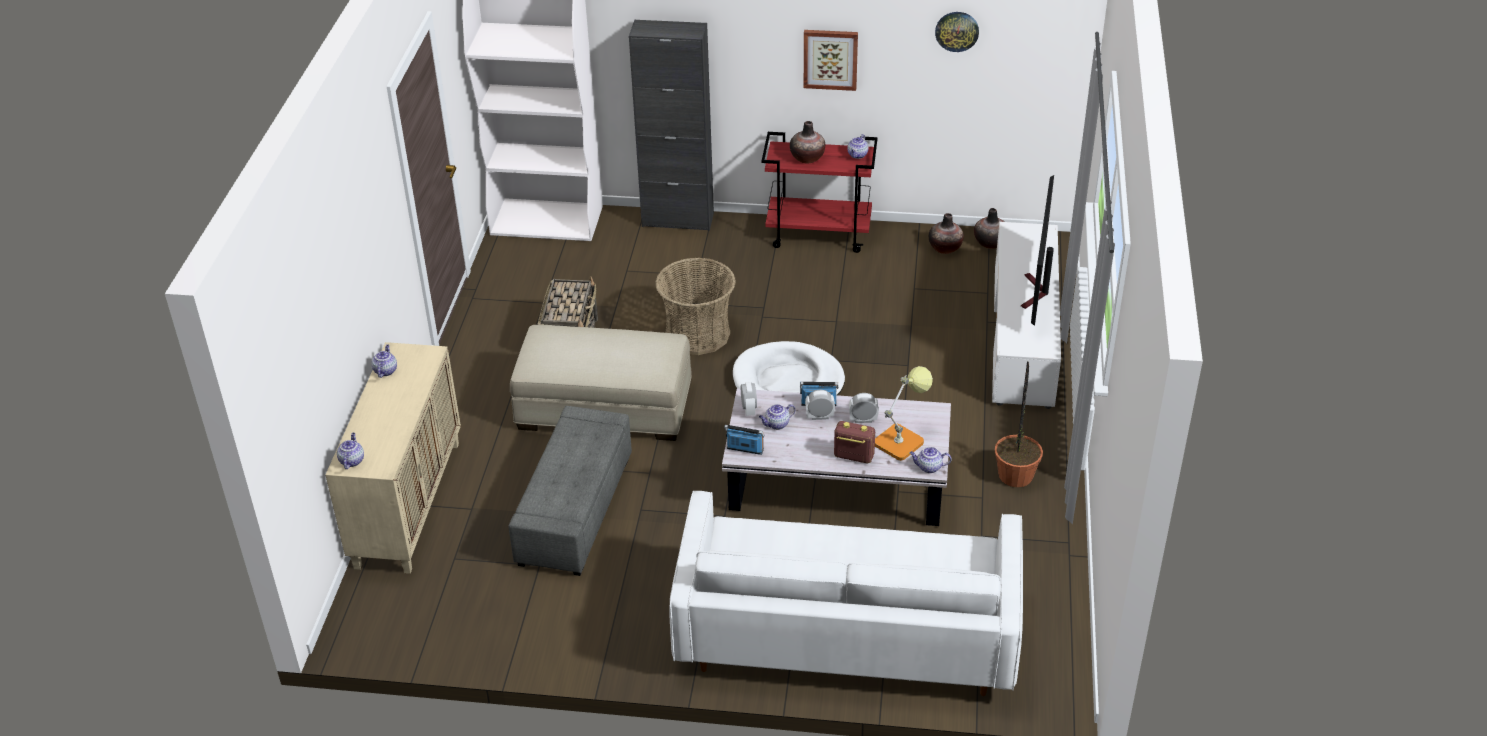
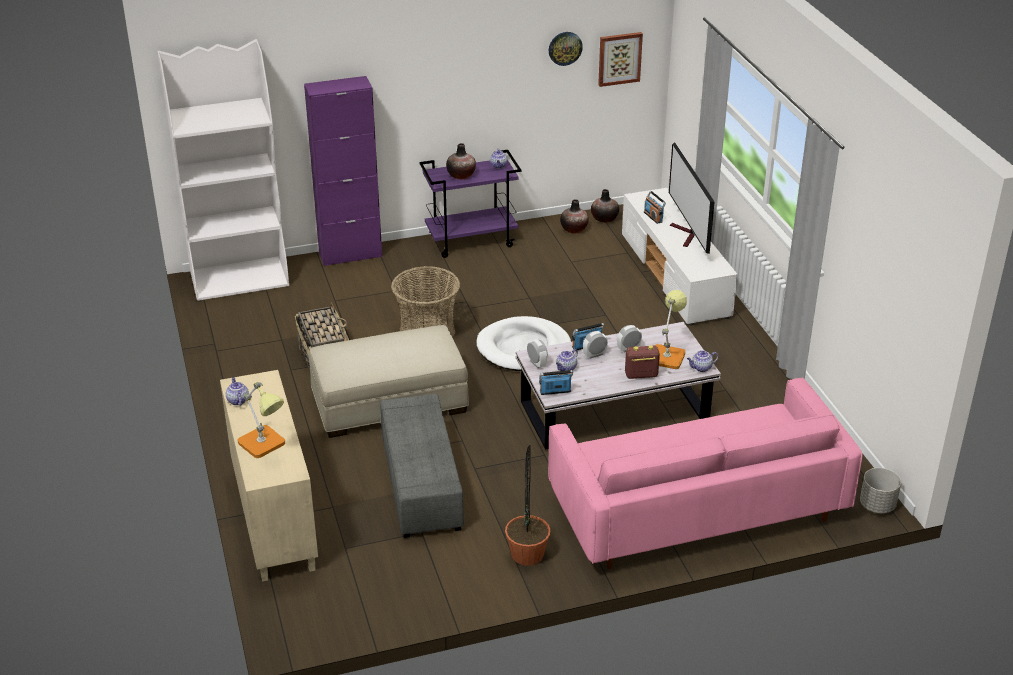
camera: 25 degrees left, 5 degrees down
(351, 460) = (262, 474): teapot -> none
(376, 429) = (265, 445): none -> table lamp
(677, 220) = (350, 255): black cabinet -> purple cabinet
(819, 234) = (472, 241): red cart -> purple cart
(830, 59) = (467, 89): picture -> picture (619, 58)
(847, 632) = (696, 508): white sofa -> pink sofa
(1012, 260) = (653, 217): none -> radio
(1015, 475) = (738, 369): potted plant -> potted plant (527, 554)
(1060, 696) = (877, 505): none -> grey planter

